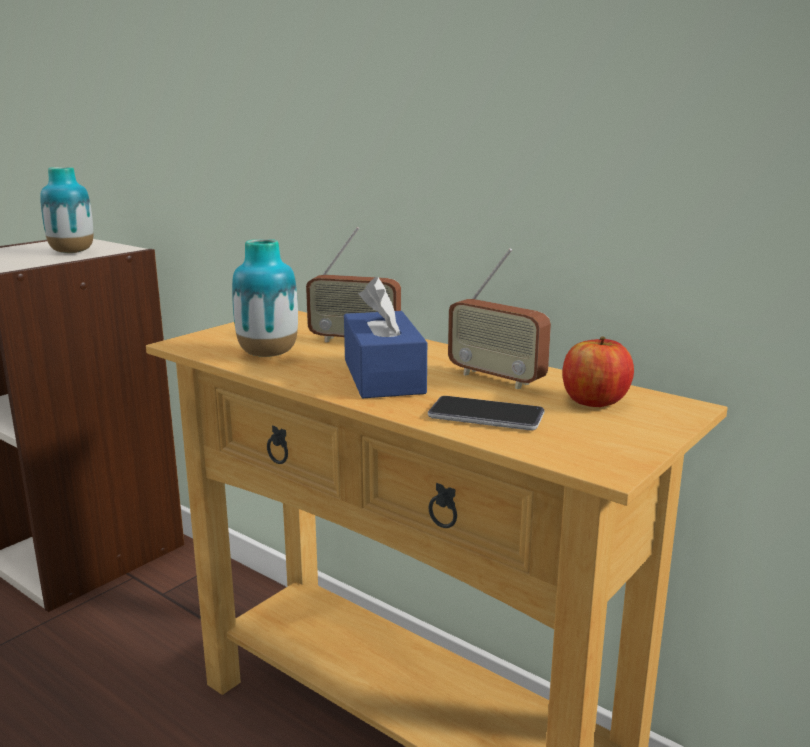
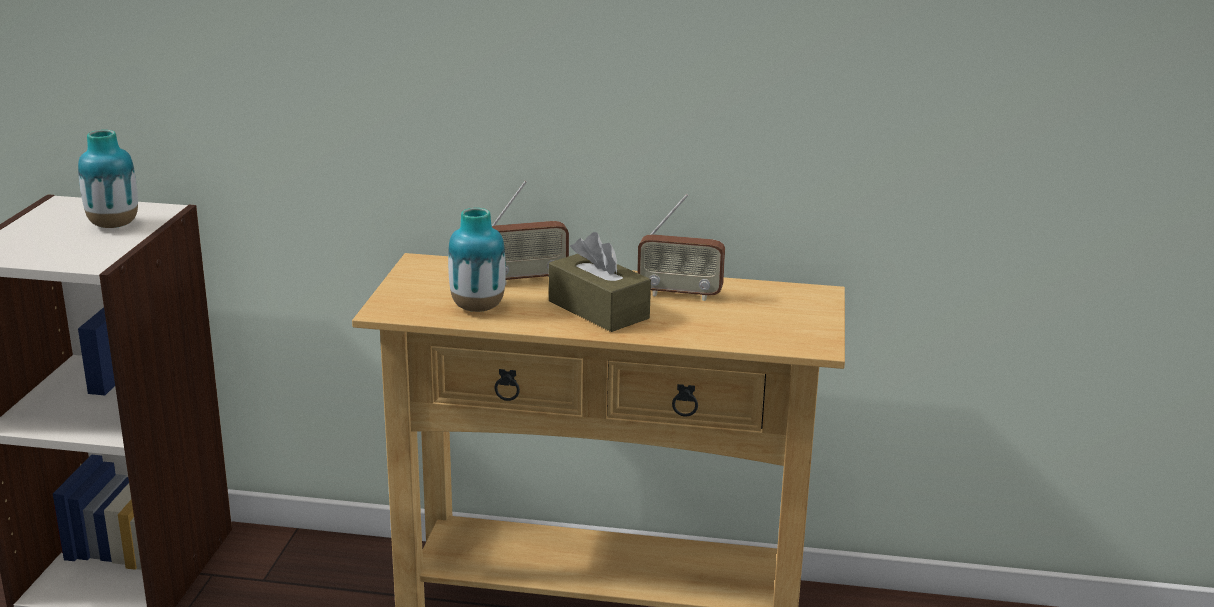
camera: 30 degrees left, 5 degrees up
(383, 376) = (598, 309): blue tissue box -> brown tissue box
(486, 415) = (710, 327): phone -> none
(594, 401) = (764, 300): apple -> none

